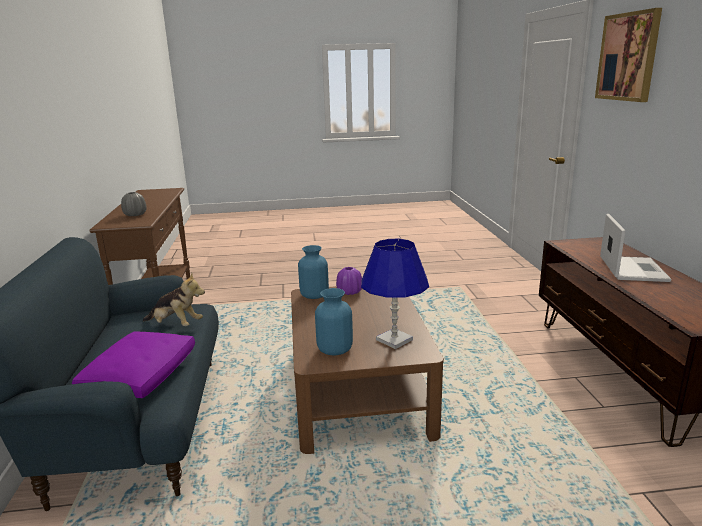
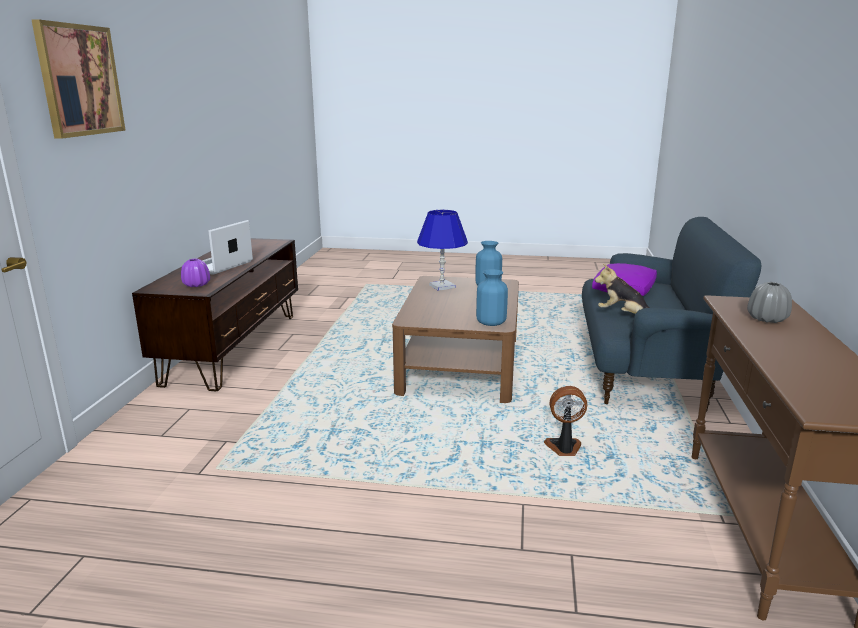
camera: 165 degrees left, 0 degrees up
(255, 326) = (564, 448): none -> fan
(349, 292) = (453, 321): purple vase -> purple vase (196, 285)

